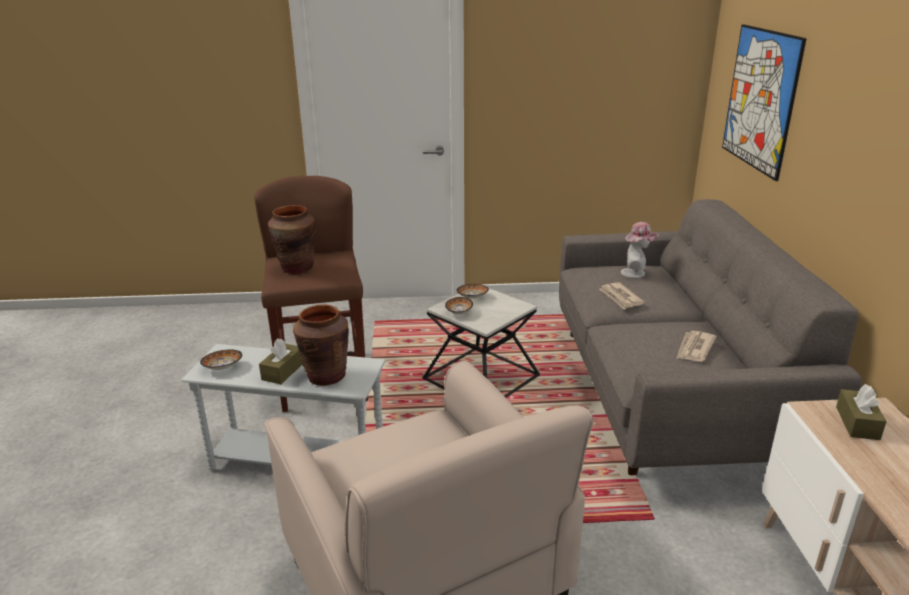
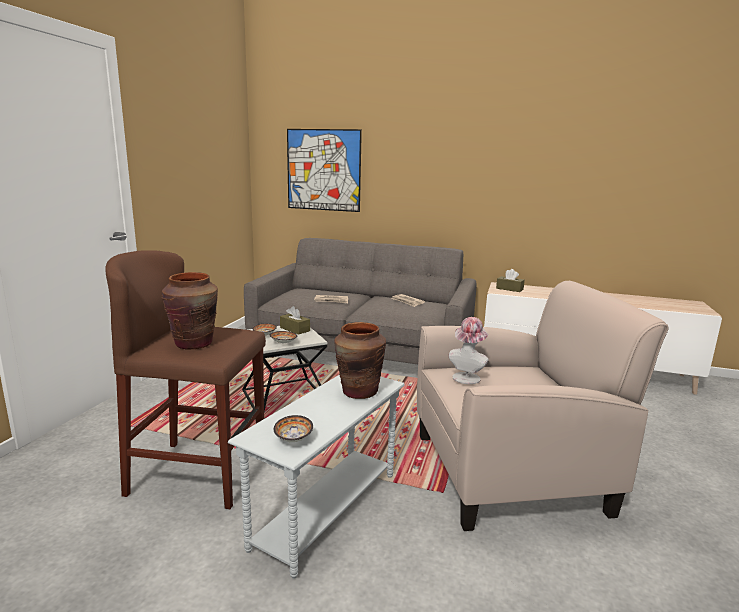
camera: 70 degrees left, 10 degrees down
(283, 371) = (332, 408): brown tissue box -> brown tissue box (295, 329)
(636, 273) = (304, 291): hat -> hat (467, 376)

